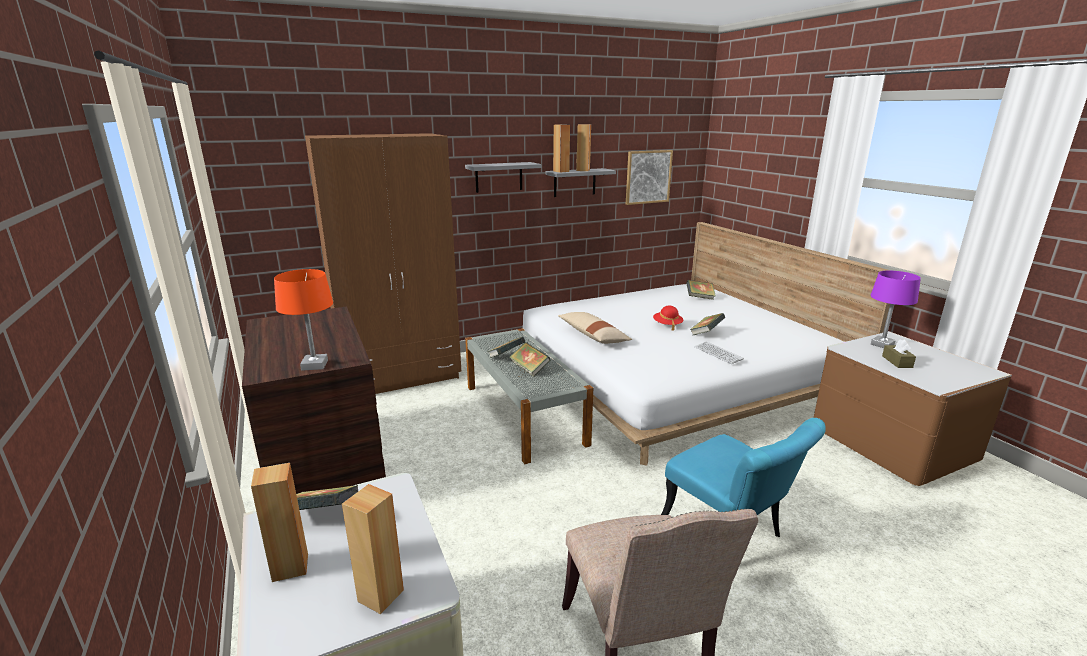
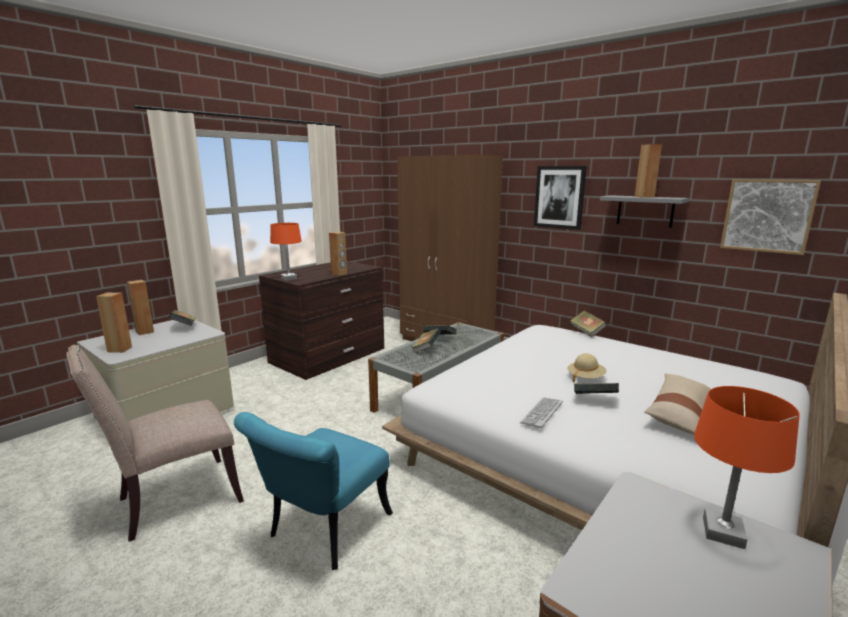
camera: 65 degrees right, 5 degrees down
(499, 177) = (559, 197): grey shelf -> picture
(561, 171) = (616, 196): brown speaker -> brown speaker (339, 274)
(593, 336) = (505, 352): beige pillow -> beige pillow (680, 413)
(667, 325) = (585, 378): red hat -> beige hat
(700, 298) = (721, 385): book -> book (586, 332)
(882, 344) = (723, 532): purple table lamp -> orange table lamp
(897, 362) = (650, 546): brown tissue box -> none

